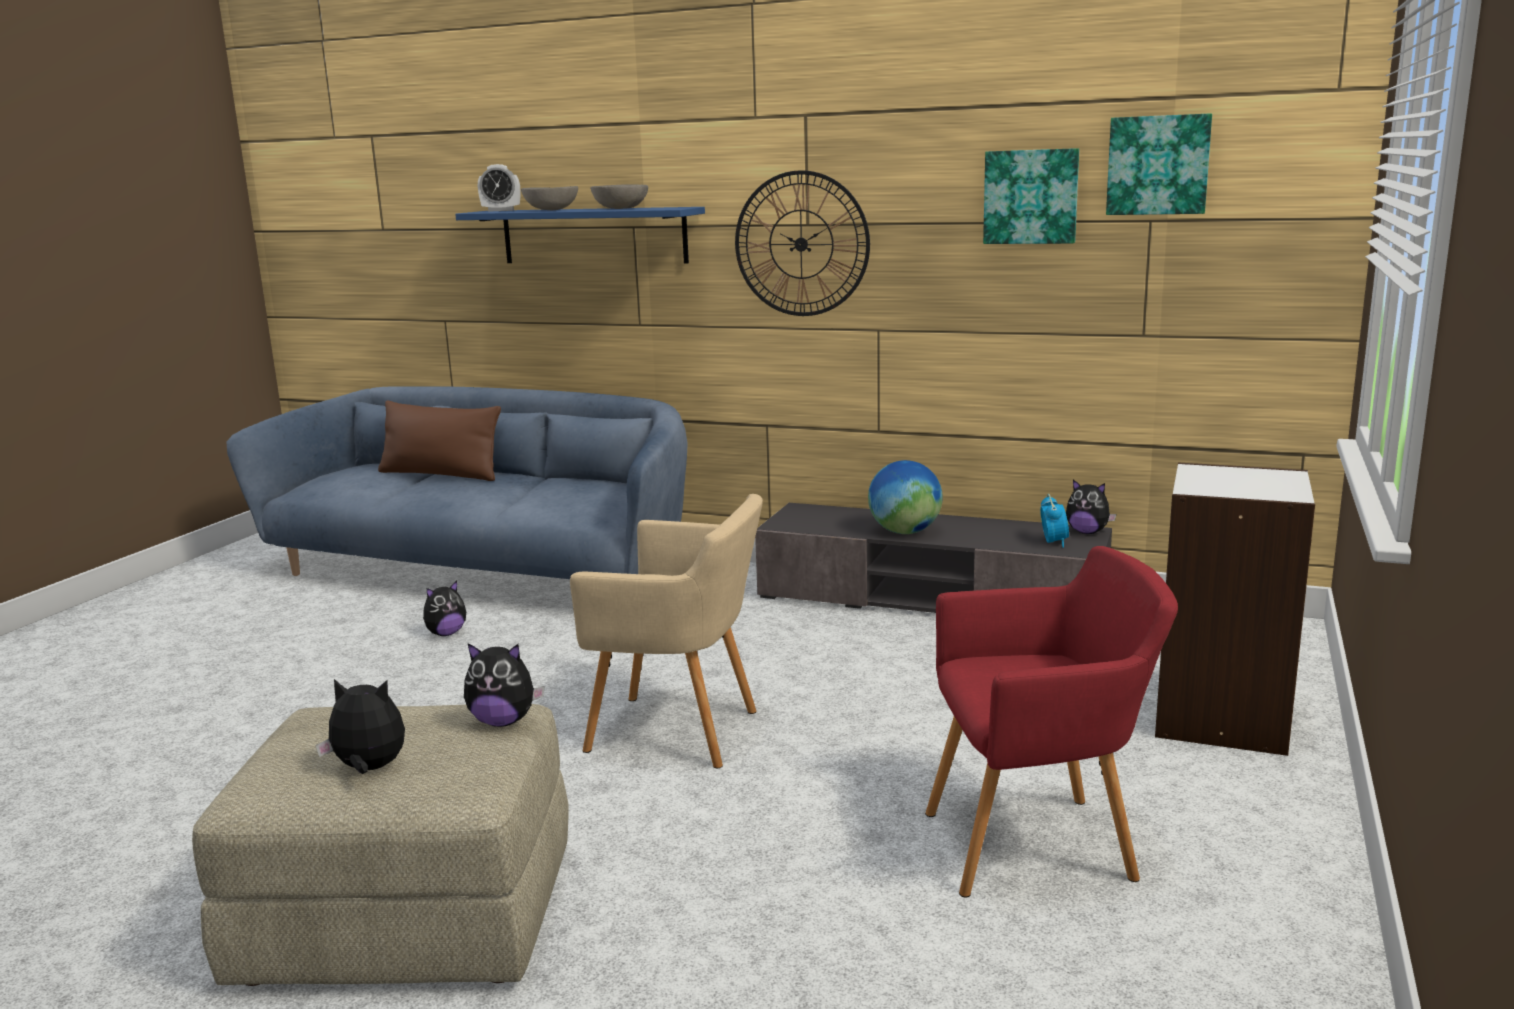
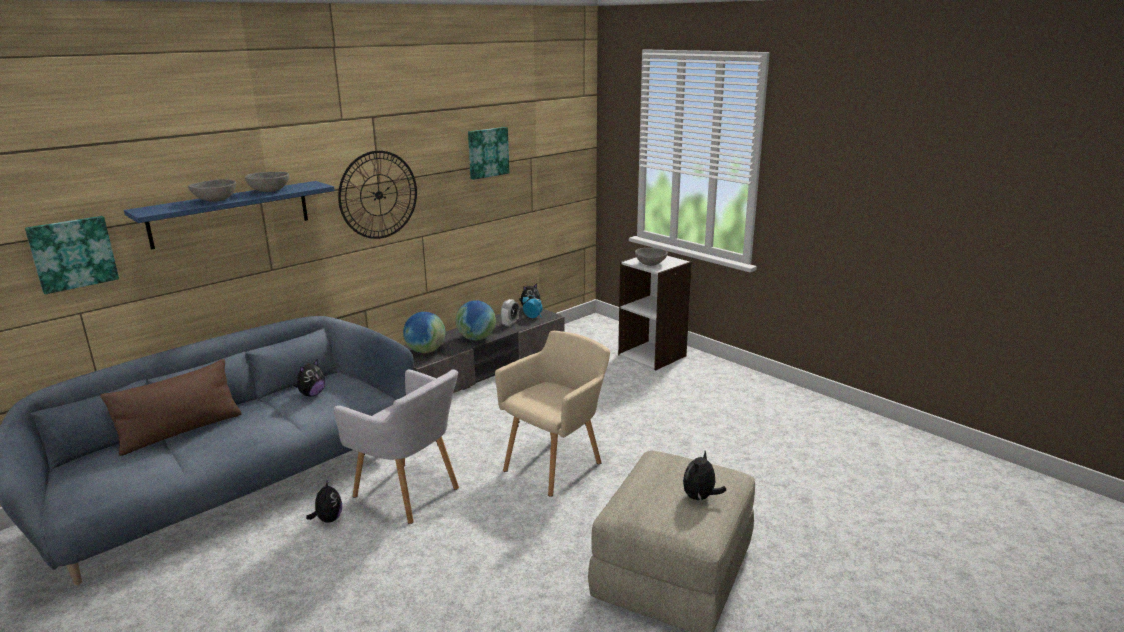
camera: 65 degrees left, 5 degrees up
(501, 210) = (158, 208): alarm clock -> alarm clock (510, 324)
(503, 721) = (671, 458): plush toy -> plush toy (311, 394)
(527, 658) = (409, 494): none -> grey armchair
(817, 519) = (425, 351): none -> globe
(1039, 844) = (712, 414): red armchair -> none
(1158, 165) = (533, 132): picture -> picture (73, 253)
(1212, 481) = (650, 264): none -> grey bowl

